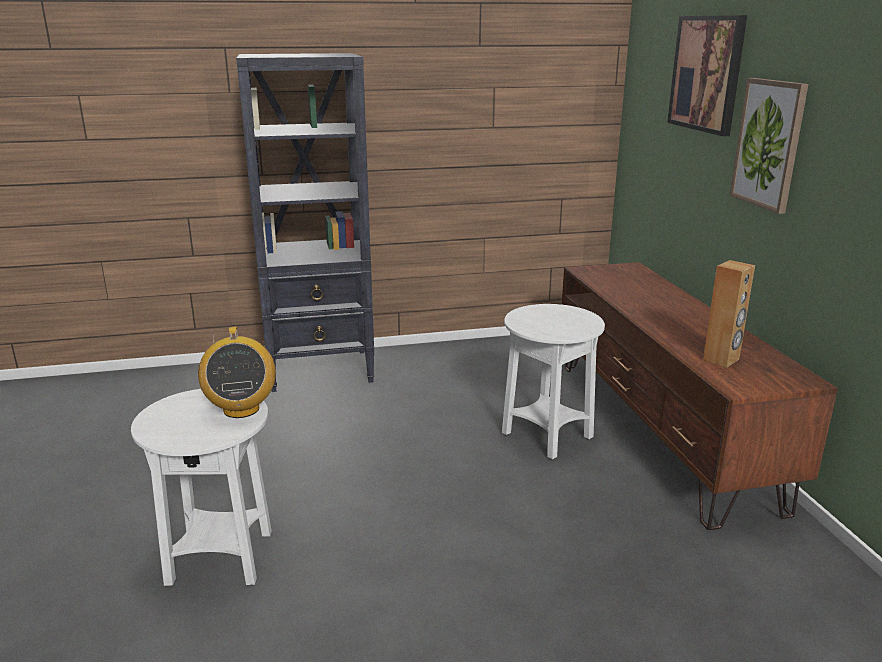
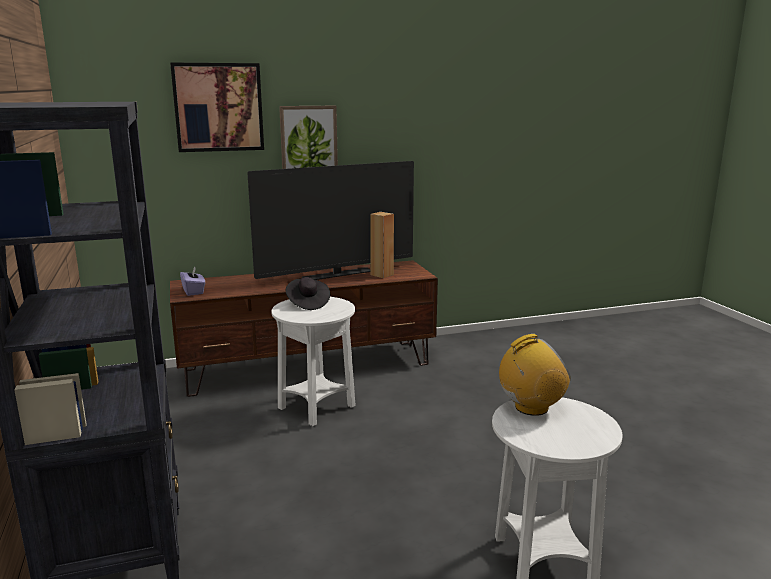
camera: 95 degrees left, 5 degrees down
(570, 318) = (307, 303): none -> black hat
(602, 272) = (193, 291): none -> purple tissue box
(704, 332) = (337, 275): none -> television

